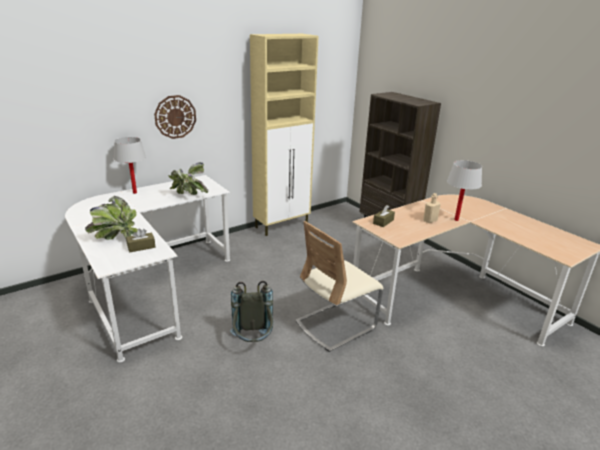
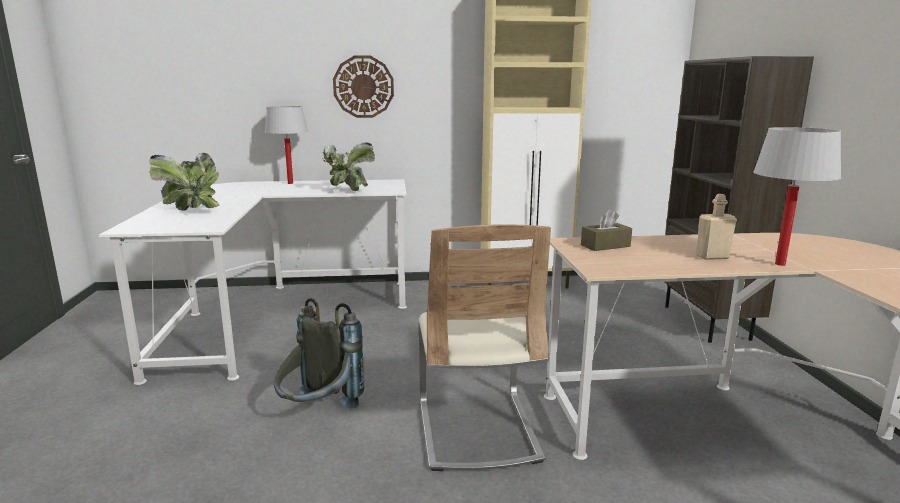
camera: 30 degrees right, 10 degrees down
(141, 247) = (200, 220): brown tissue box -> none
(335, 325) = (476, 429): beige chair -> beige chair turned 90 degrees counterclockwise

